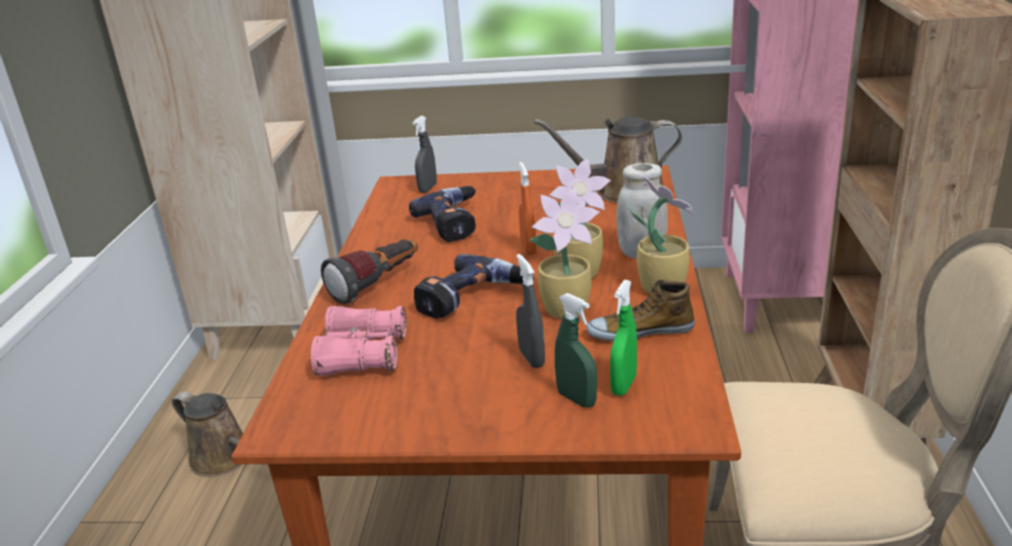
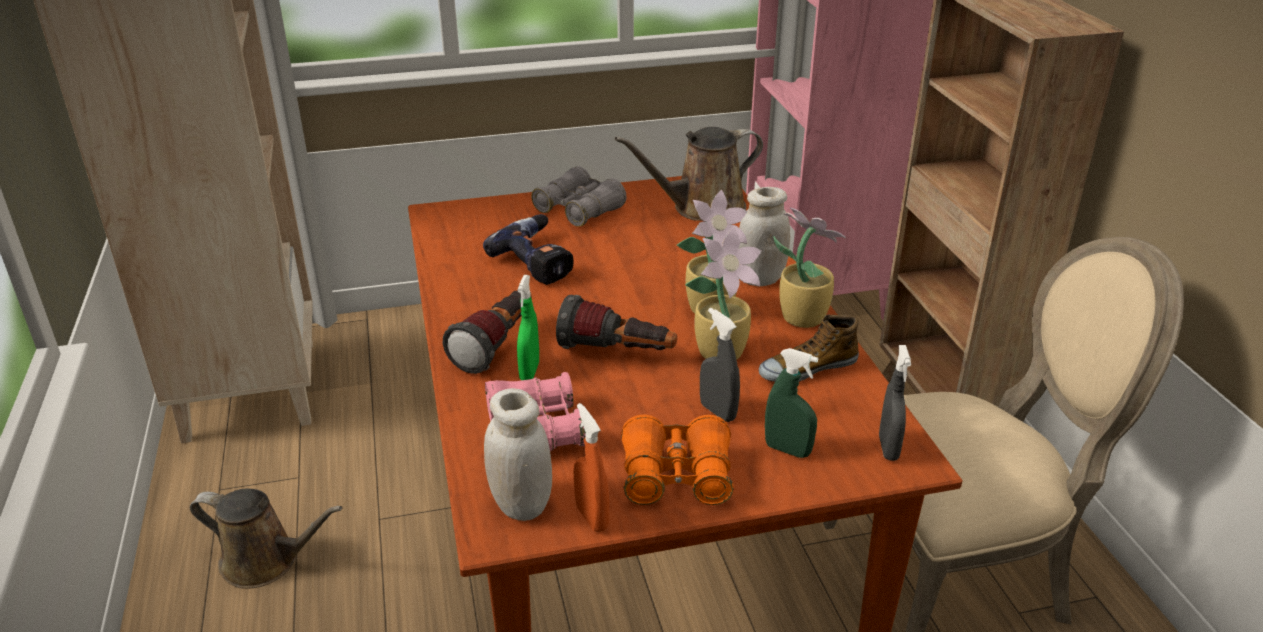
camera: 20 degrees left, 5 degrees up
(312, 411) = (521, 505): none -> white jar
(428, 188) = (479, 217): grey spray bottle -> grey spray bottle (888, 448)
(459, 407) = (676, 476): none -> orange binoculars
(473, 301) = (617, 353): power drill -> flashlight
(513, 188) = (579, 210): none -> grey binoculars
(528, 248) = (640, 284): orange spray bottle -> orange spray bottle (591, 517)
(623, 385) = (824, 429): green spray bottle -> green spray bottle (529, 371)

